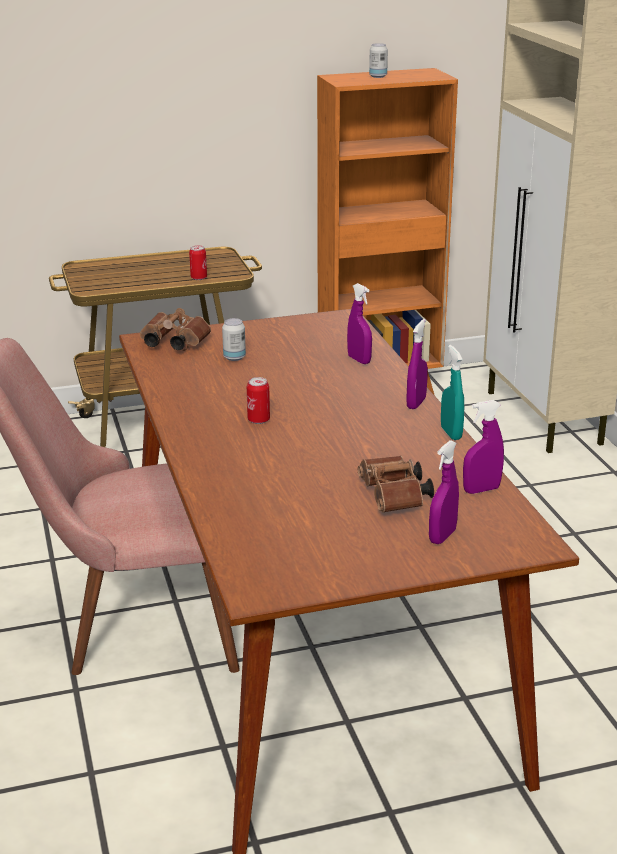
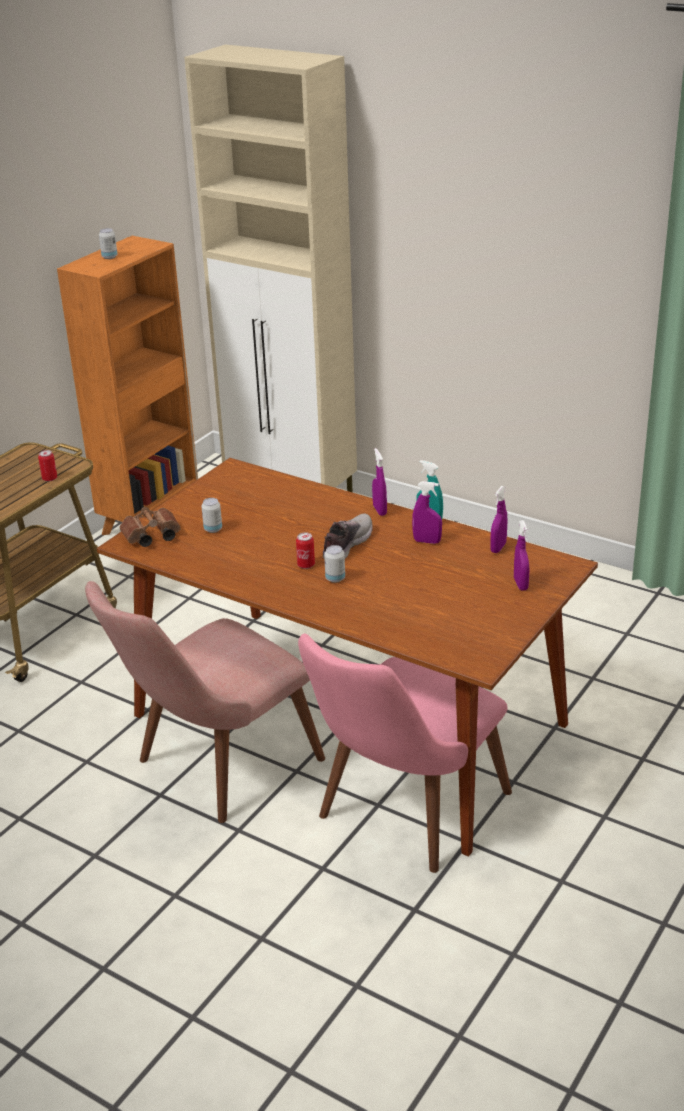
camera: 40 degrees left, 5 degrees up
(226, 773) = (401, 817): none -> pink chair
(263, 443) = (335, 578): none -> can
(327, 419) = (346, 545): none -> shoe
(359, 360) = (297, 495): purple spray bottle -> purple spray bottle (427, 541)
(394, 499) = (463, 575): brown binoculars -> none

